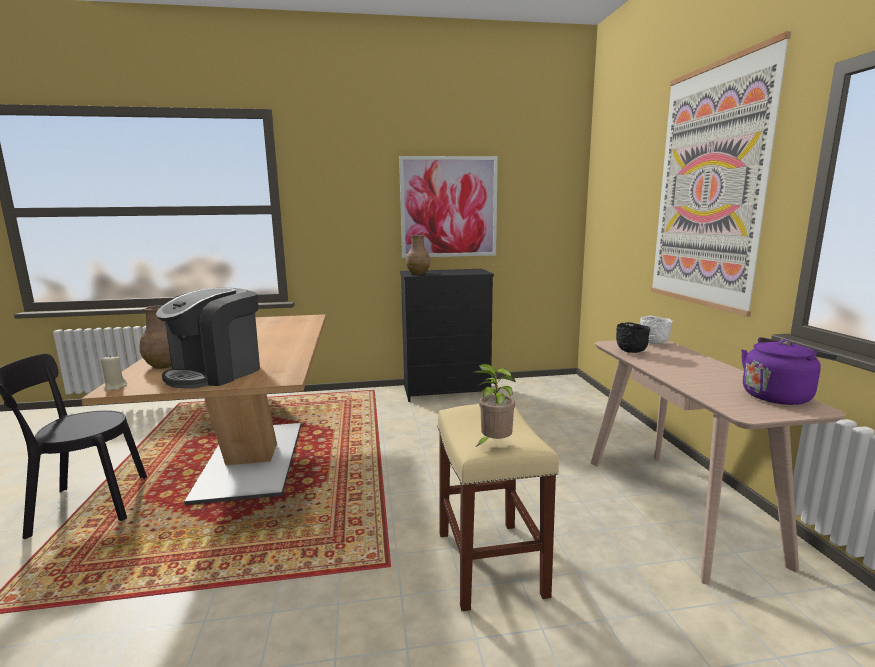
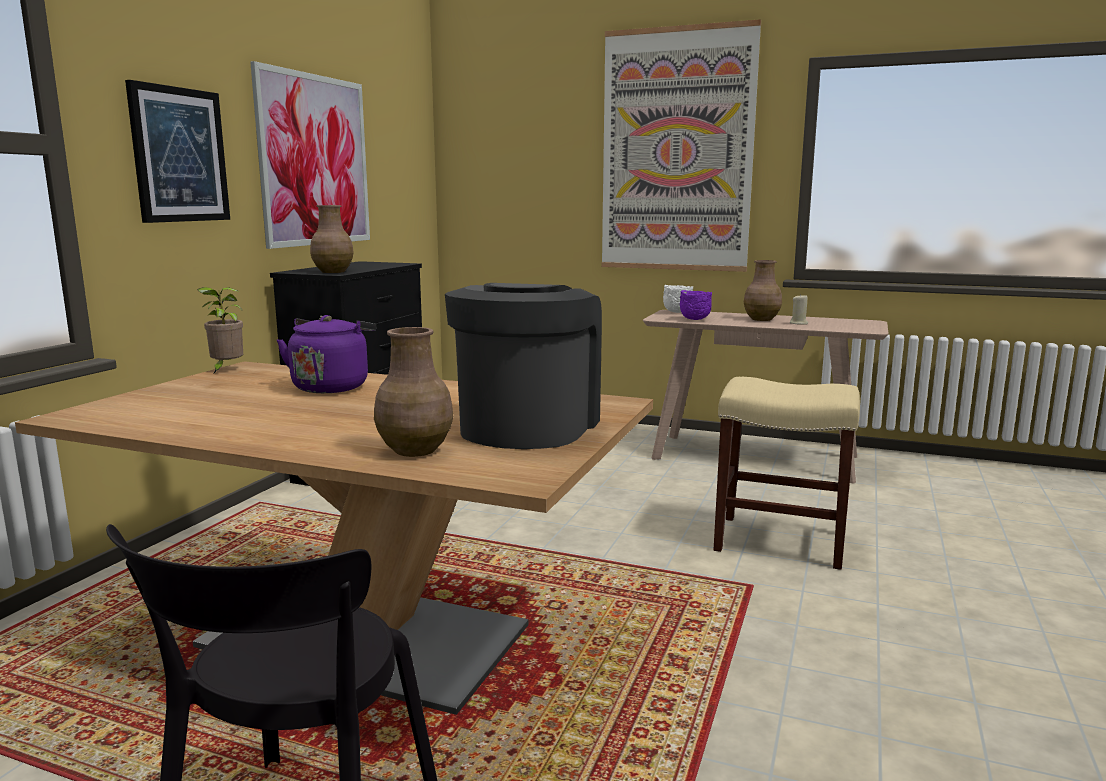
camera: 60 degrees left, 0 degrees up
(115, 387) = (512, 478): beige candle -> beige candle (798, 323)
(216, 373) = (527, 426): coffee machine -> coffee machine turned 135 degrees counterclockwise
(344, 210) = (179, 155): none -> picture
(494, 444) = (839, 391): potted plant -> potted plant (226, 369)
(630, 352) = (694, 320): black bowl -> purple bowl
(695, 368) = (762, 319): none -> brown vase
(778, 396) = (842, 321): purple kettle -> purple kettle (332, 386)

